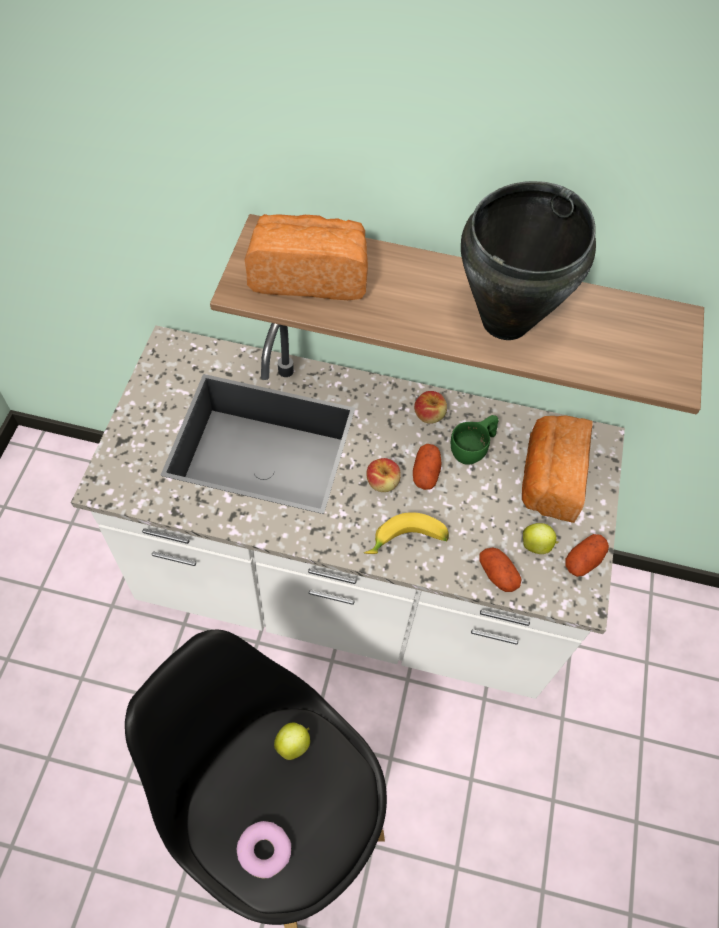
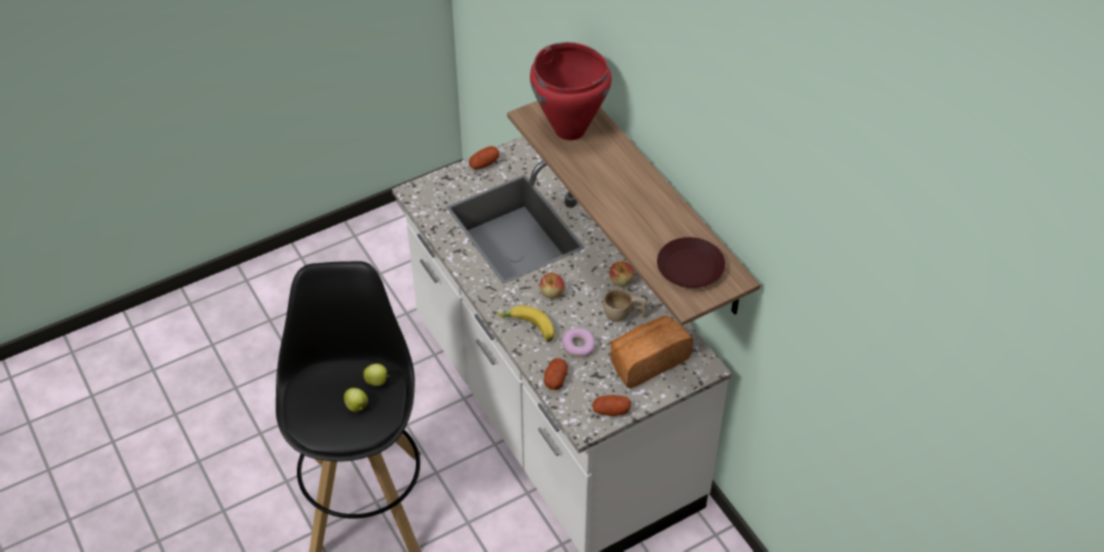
camera: 50 degrees right, 10 degrees down
(264, 850) = (315, 409): donut -> donut (578, 346)
(309, 275) = (569, 130): bread -> red cooking pot
(425, 473) = (581, 306): potato -> potato (484, 164)
(473, 449) = (623, 315): green cup -> beige cup
(506, 321) = (638, 216): black cooking pot -> none
(536, 545) = (595, 384): apple -> apple (357, 407)
(629, 341) = (690, 269): none -> brown plate

